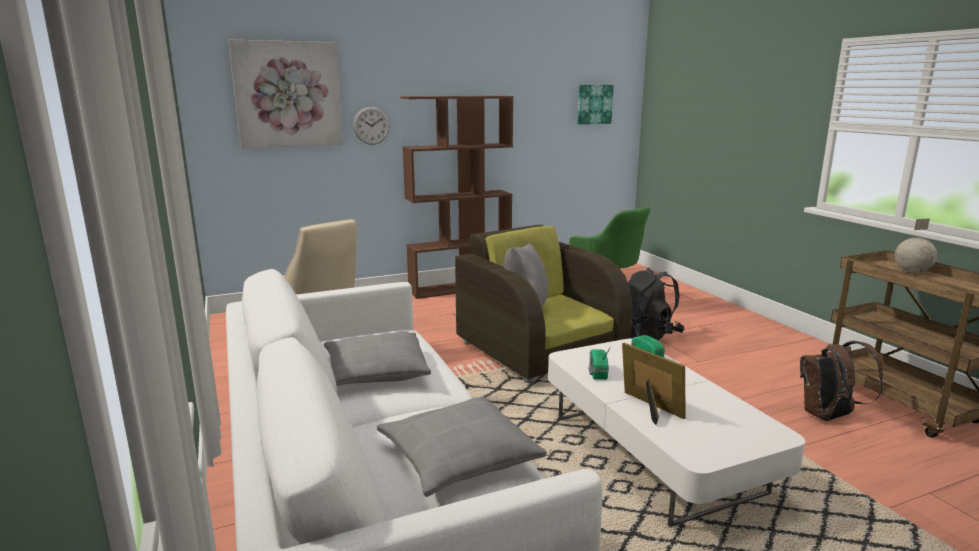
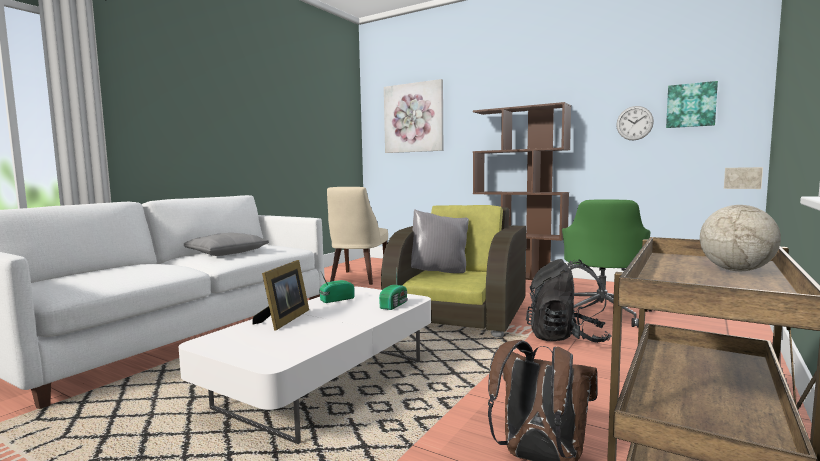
camera: 55 degrees right, 10 degrees down
(371, 125) = (463, 136): wall clock -> wall clock (634, 123)
(458, 457) = (118, 275): grey pillow -> none

